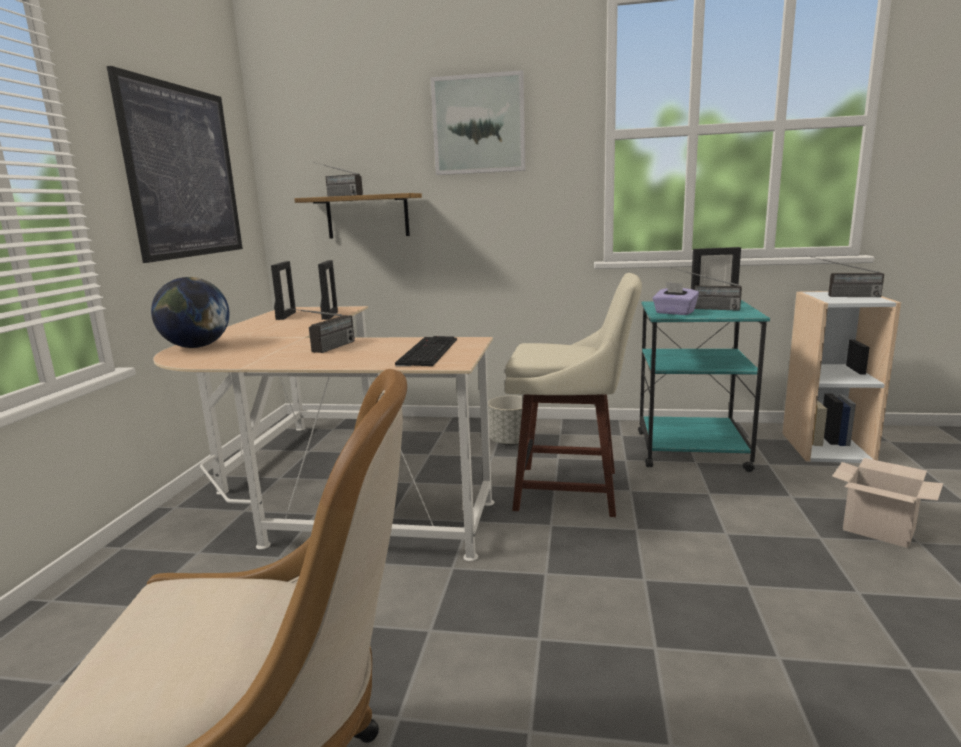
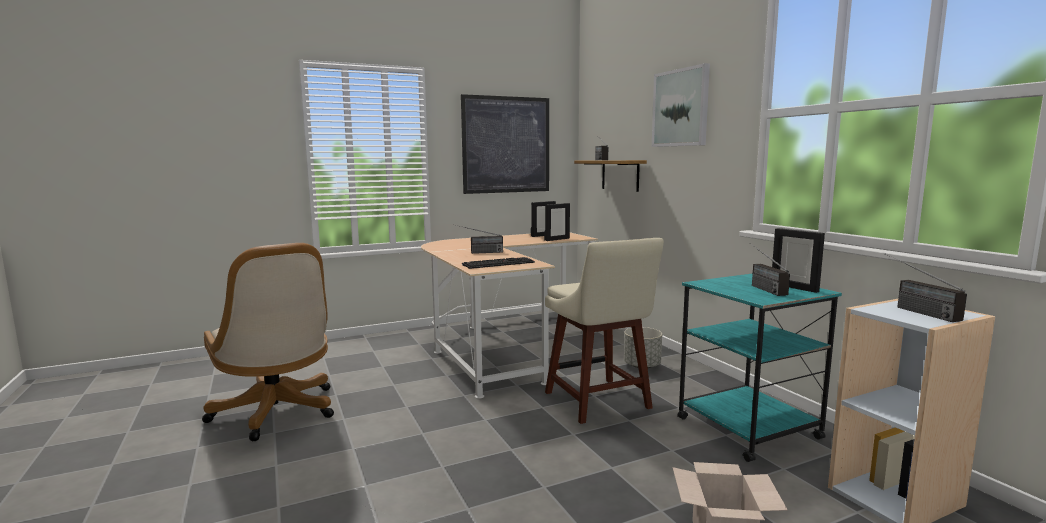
camera: 55 degrees right, 5 degrees down
(196, 347) = (457, 240): globe -> none
(674, 313) = (720, 283): purple tissue box -> none

